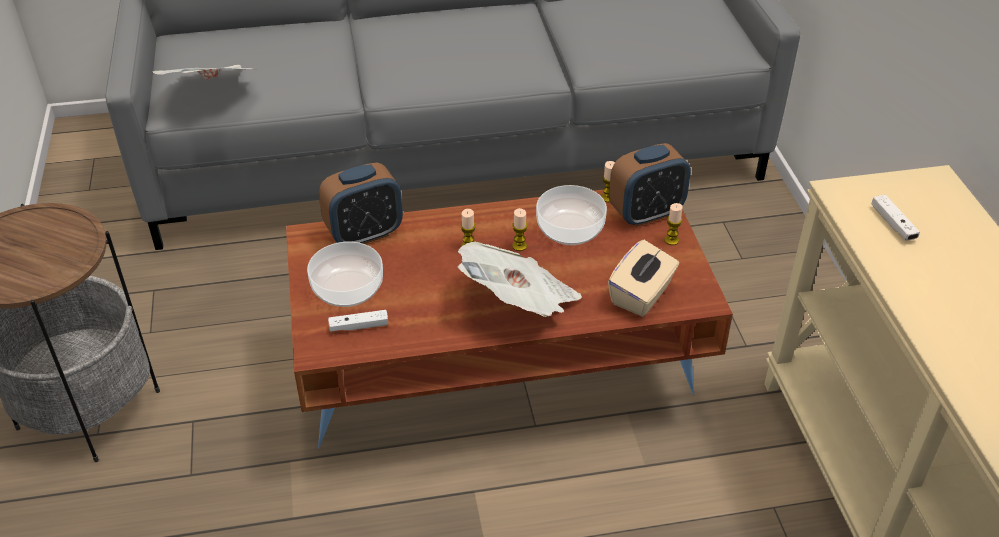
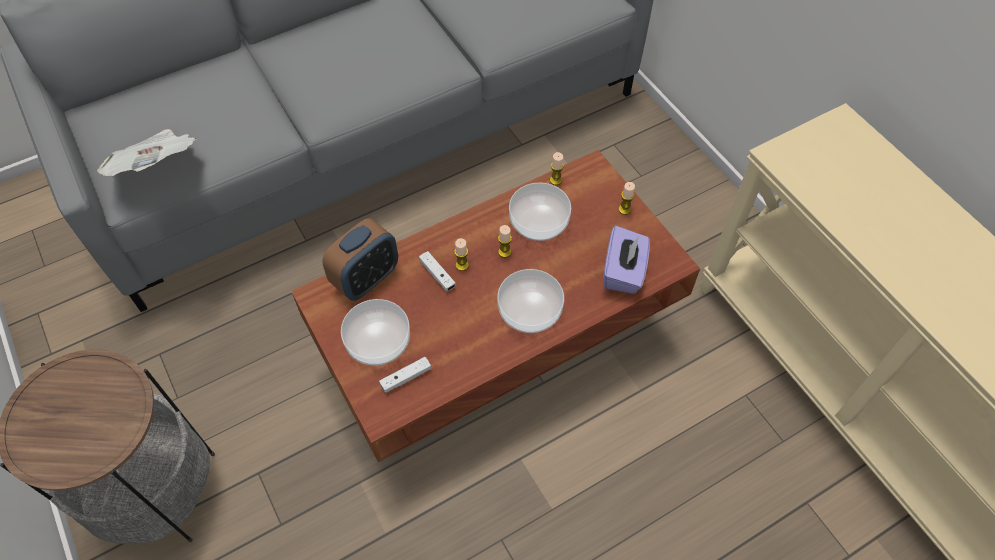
camera: 20 degrees left, 15 degrees up
(520, 303) = (530, 310): newspaper -> bowl
(641, 295) = (623, 272): beige tissue box -> purple tissue box
(646, 213) = (593, 188): alarm clock -> none
(893, 224) = (830, 177): white game controller -> white game controller (437, 274)

